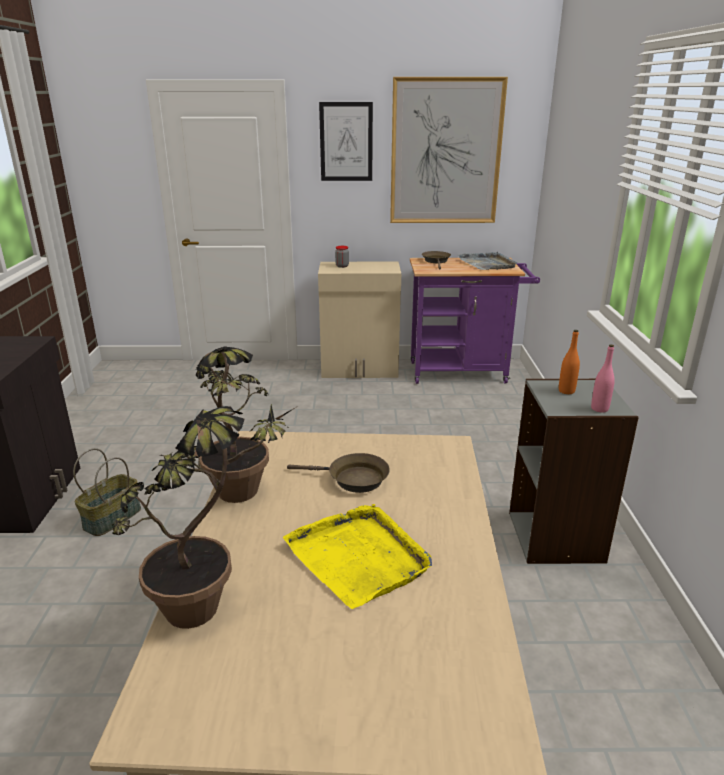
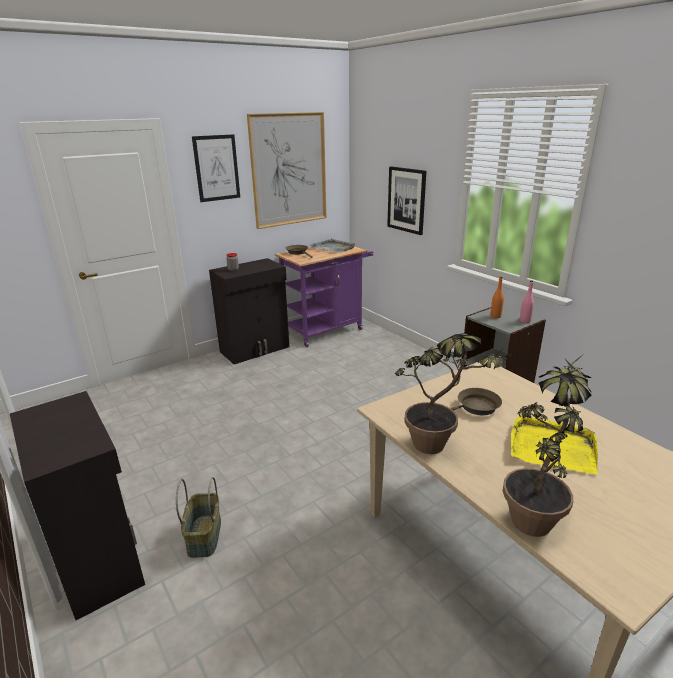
camera: 35 degrees left, 0 degrees up
(360, 370) = (255, 349): beige cabinet -> black cabinet
(576, 207) = (406, 200): none -> picture

